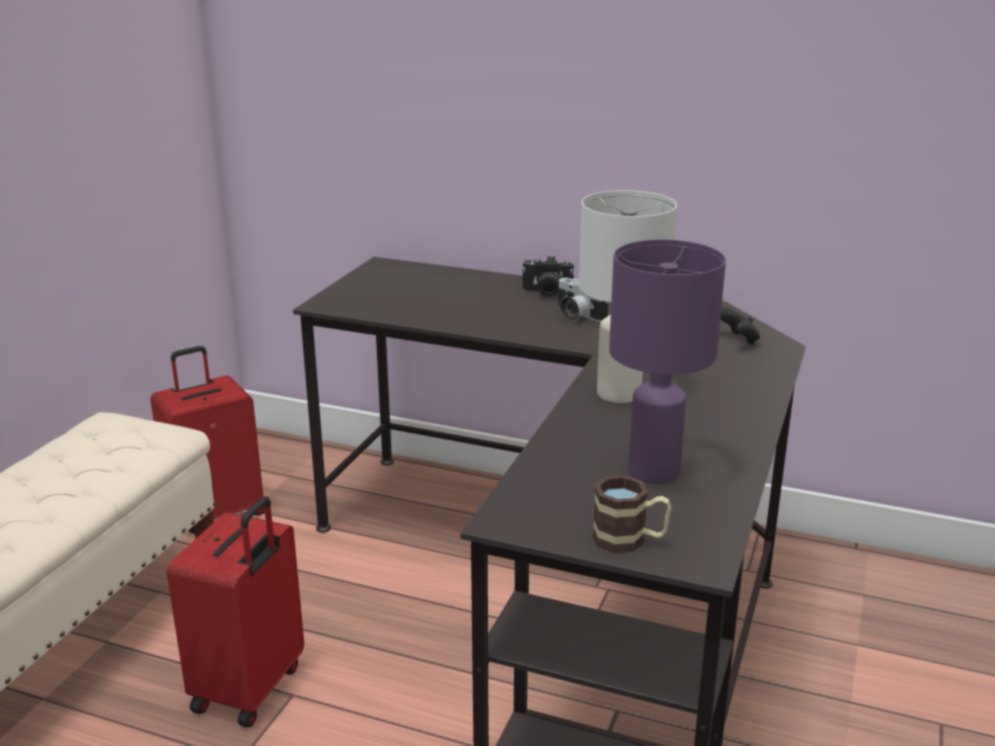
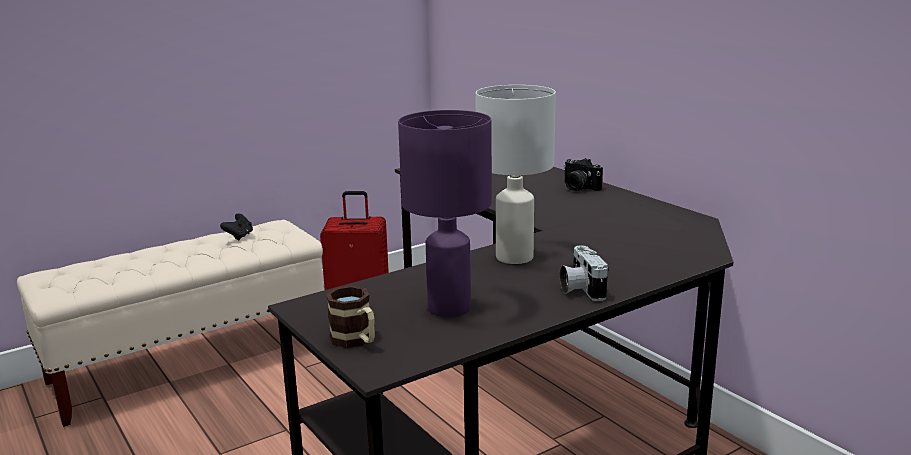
camera: 35 degrees right, 5 degrees down
(251, 689) = (268, 417): red suitcase -> none
(577, 316) = (574, 205): camera -> camera (580, 289)
(737, 340) = (676, 245): black game controller -> black game controller (239, 236)

